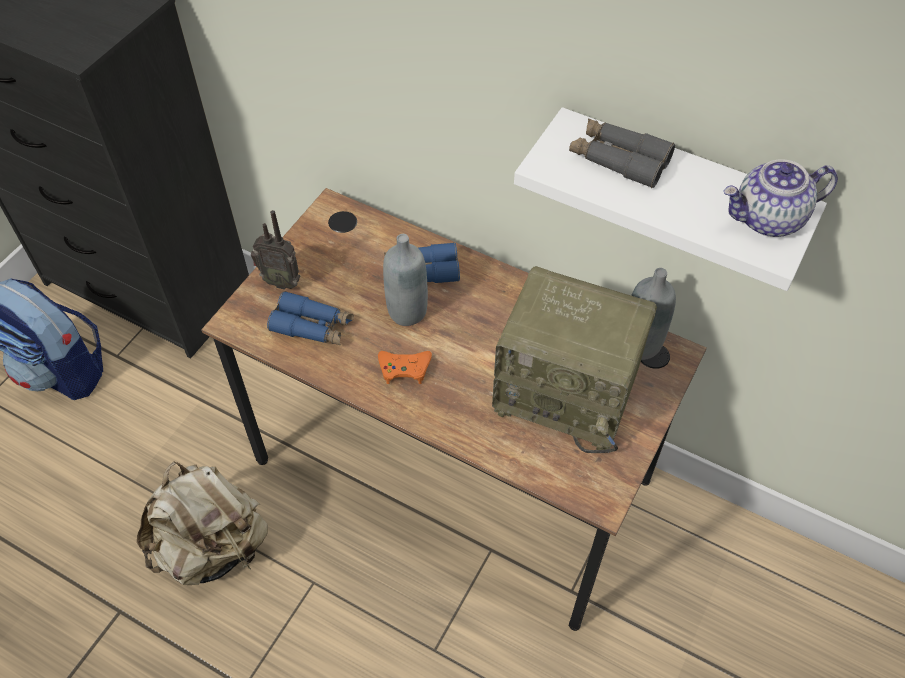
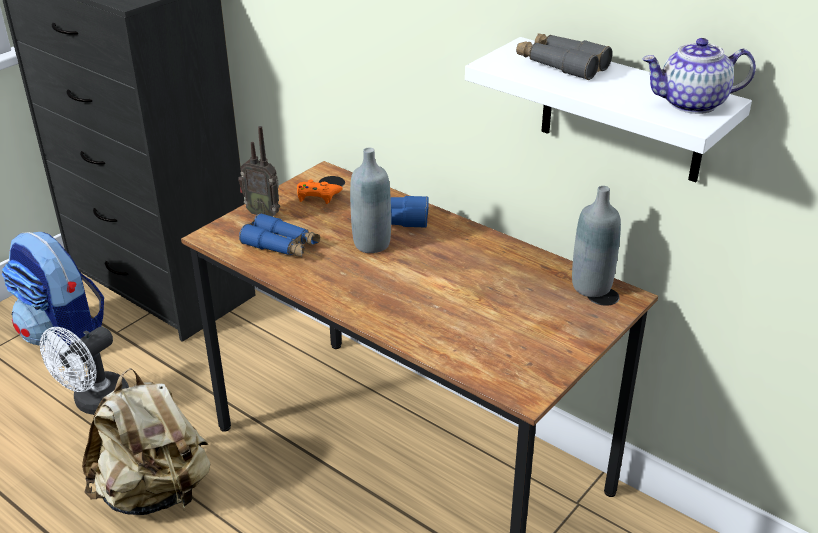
camera: 10 degrees right, 20 degrees down
(121, 449) = (95, 403): none -> white fan
(404, 368) = (357, 281): orange game controller -> orange game controller (317, 196)
(568, 392) = (511, 313): radio -> none

